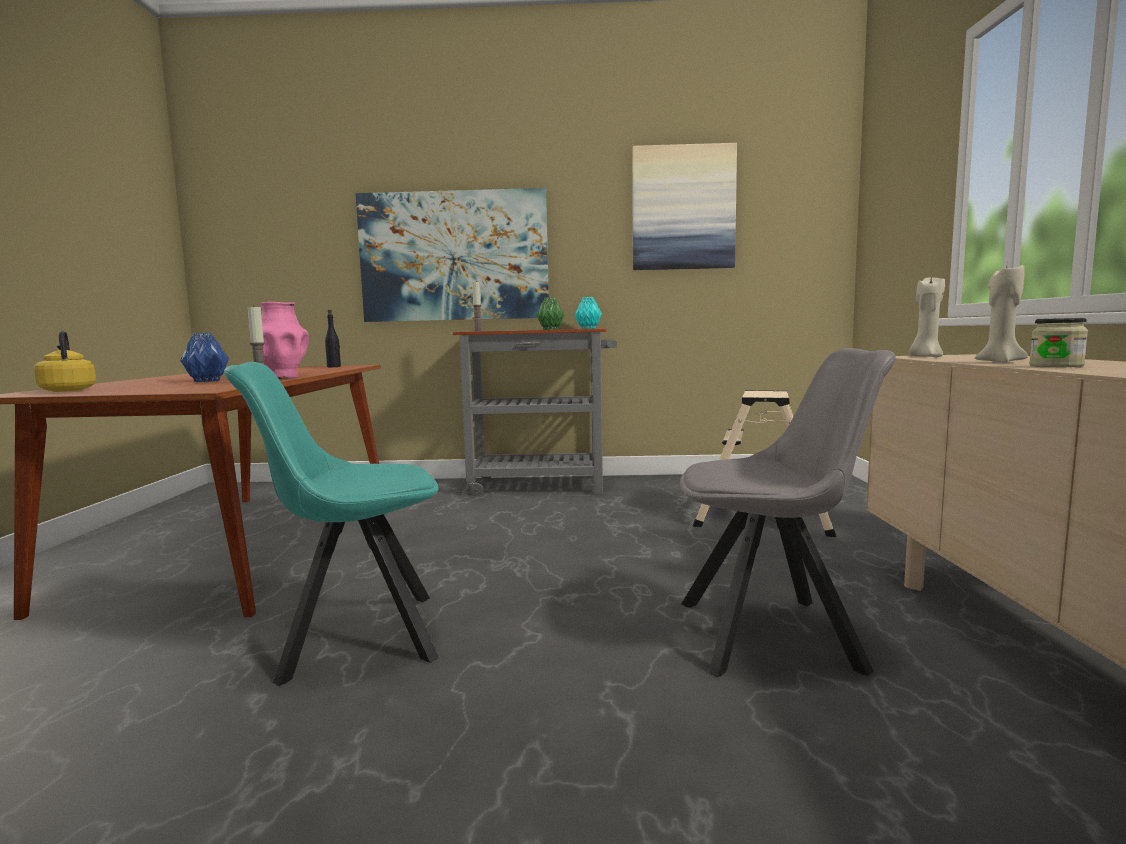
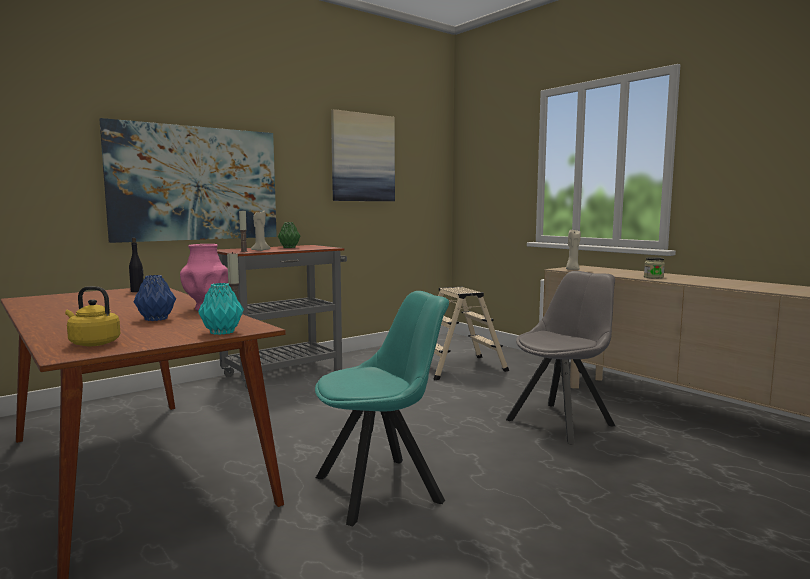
camera: 40 degrees left, 0 degrees up
(355, 636) = (381, 488): turquoise chair -> turquoise chair turned 150 degrees counterclockwise
(589, 328) = (311, 245): turquoise vase -> turquoise vase (223, 332)
(998, 362) = (621, 274): beige candle -> beige candle (260, 250)

